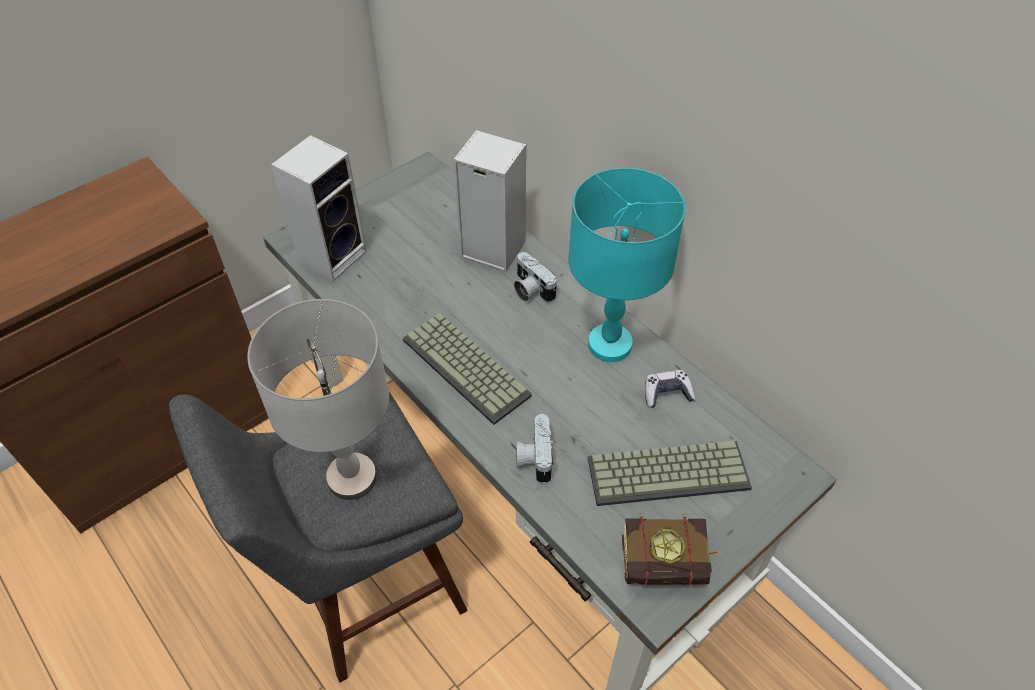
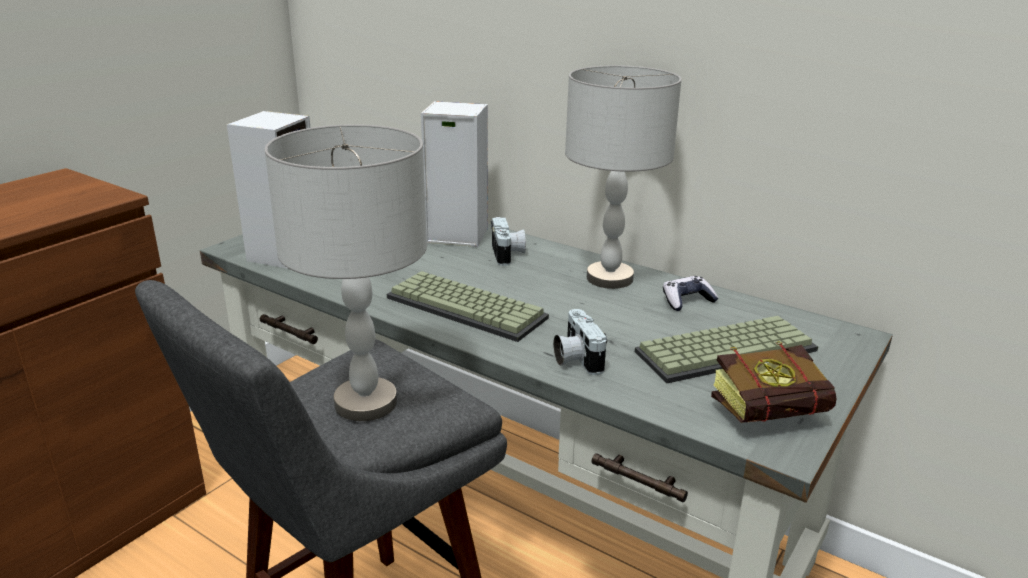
camera: 15 degrees left, 25 degrees down
(530, 289) = (508, 254): camera -> camera turned 135 degrees counterclockwise
(609, 345) = (609, 279): turquoise table lamp -> grey table lamp

